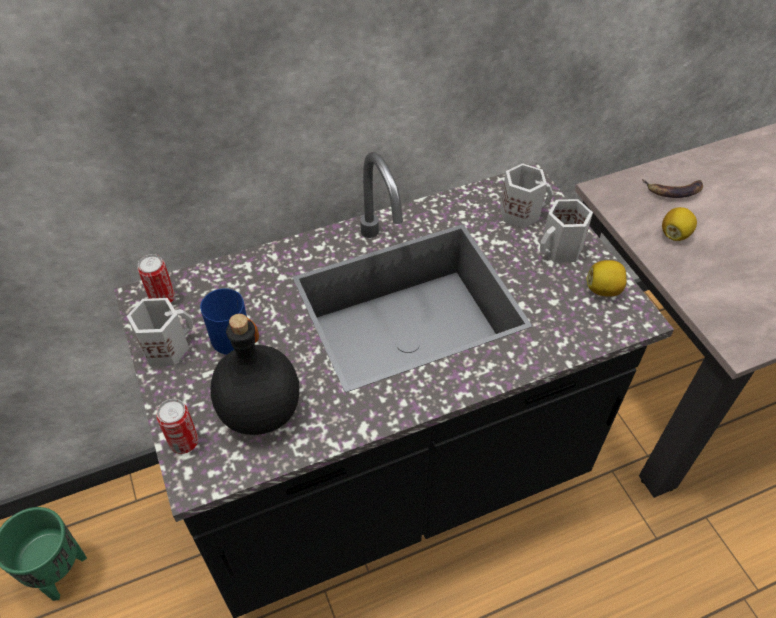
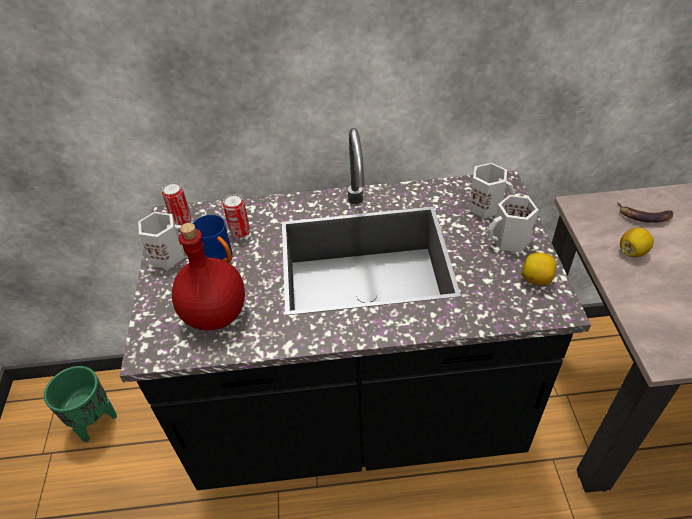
camera: 20 degrees right, 5 degrees down
(184, 442) = (151, 324): can -> can (240, 232)
(261, 409) = (216, 313): black bottle -> red bottle

